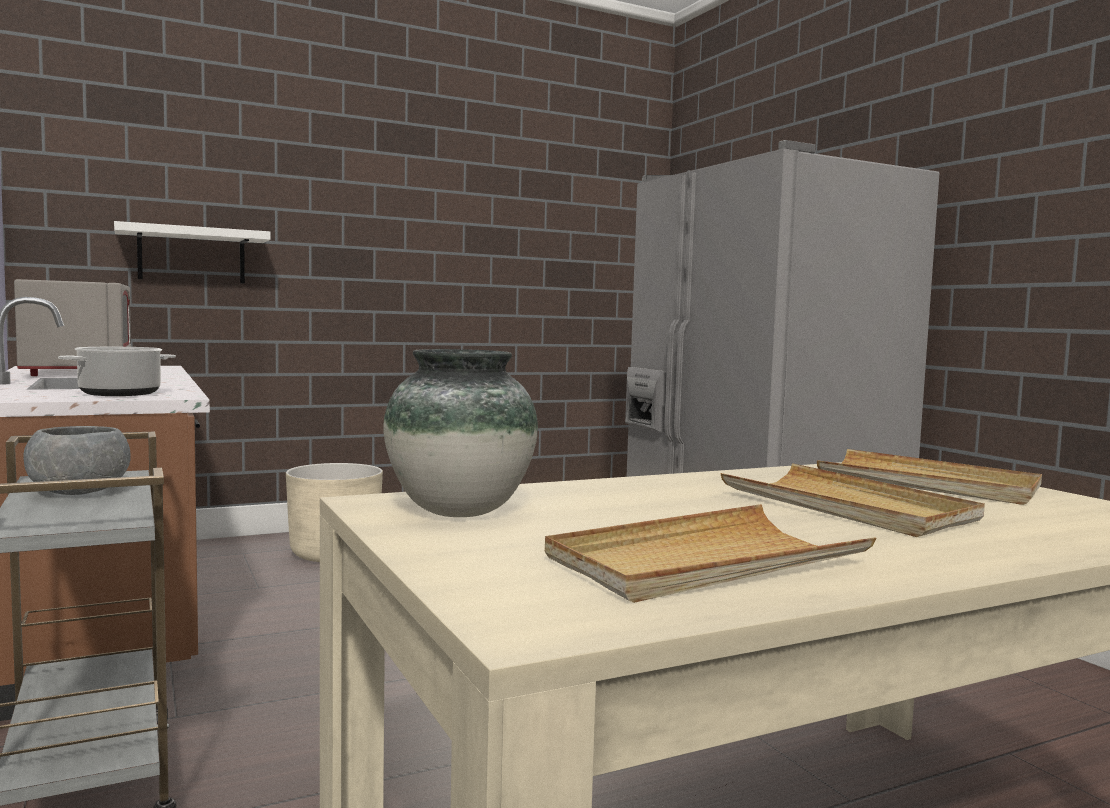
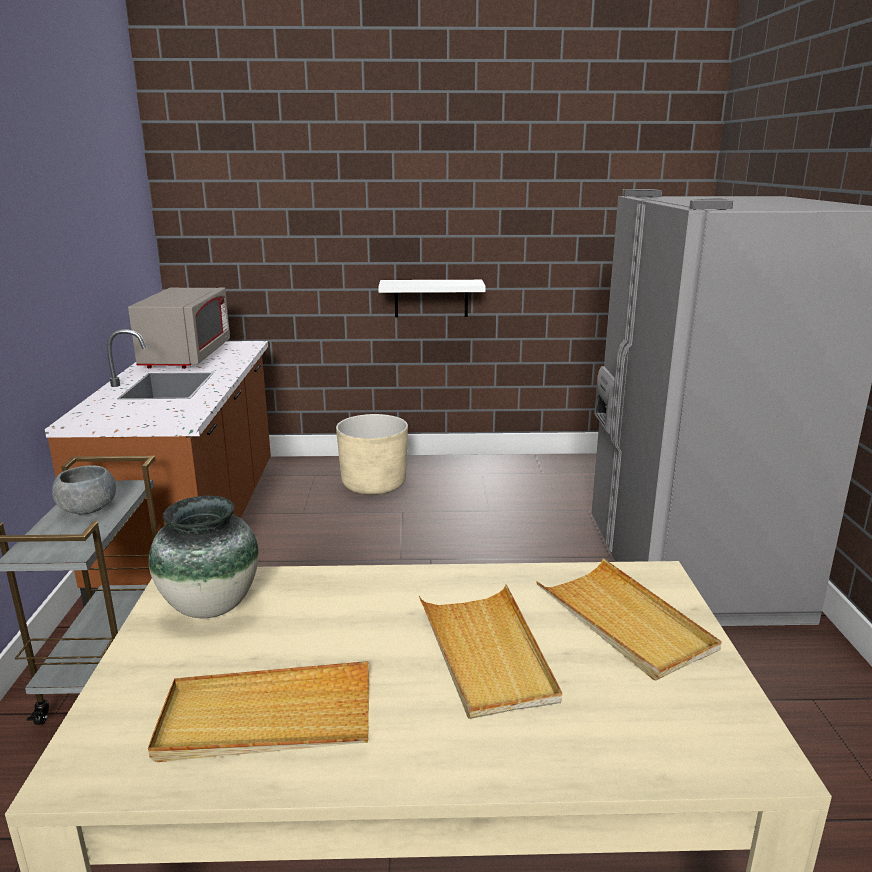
camera: 25 degrees right, 15 degrees up
(119, 394) = (156, 413): cooking pot -> none
(192, 256) = (279, 251): white shelf -> white shelf (431, 298)

